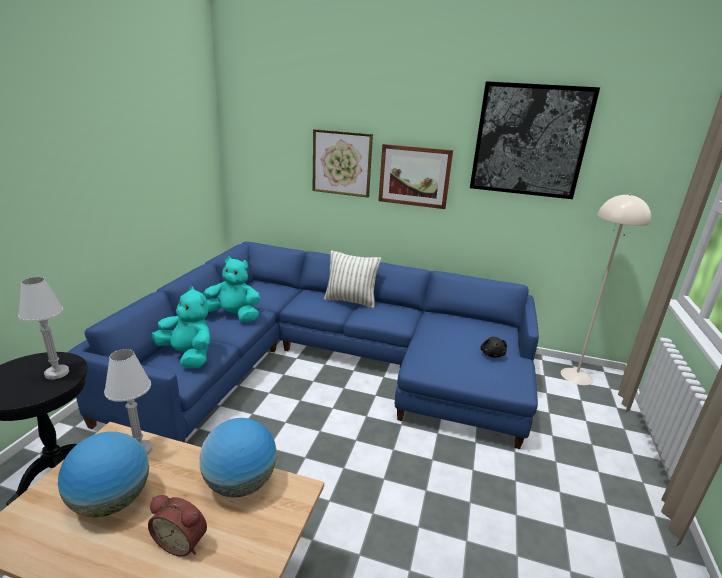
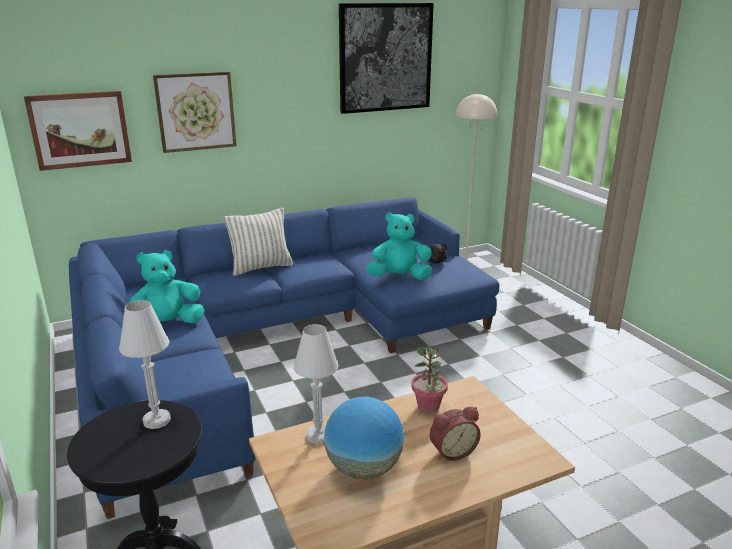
camera: 40 degrees left, 0 degrees up
(188, 356) = (190, 374): turquoise plush toy -> turquoise plush toy (399, 277)
(240, 484) = (428, 407): globe -> potted plant
(414, 176) = (283, 111): picture -> picture (80, 130)

